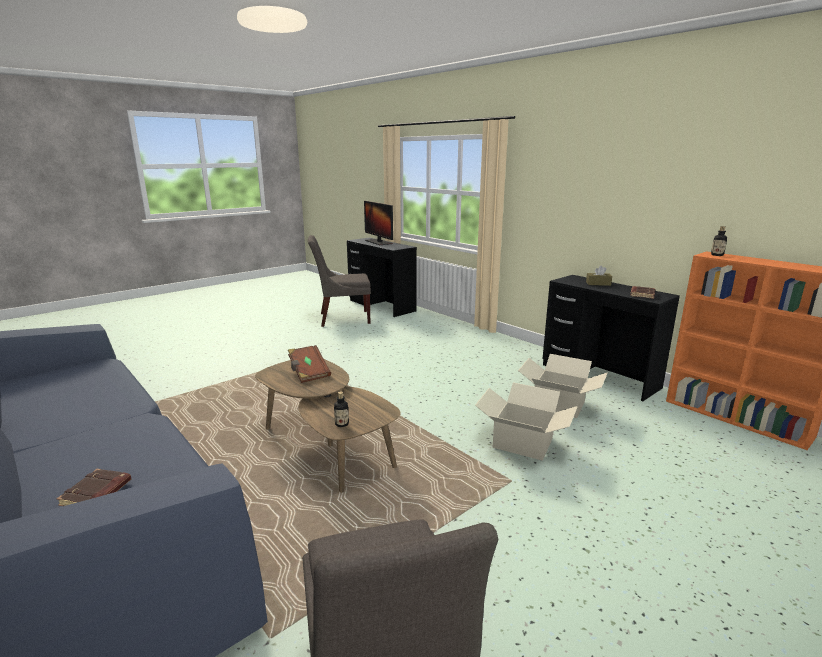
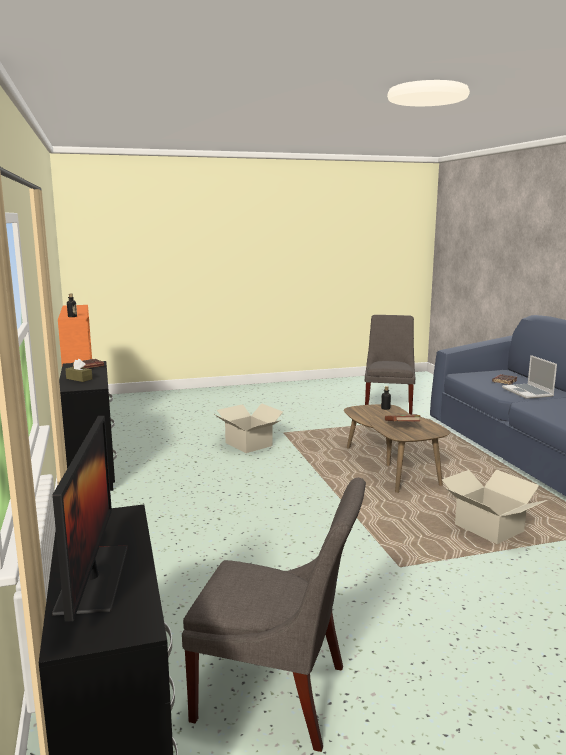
camera: 155 degrees left, 5 degrees down
(90, 445) = (528, 392): none -> laptop
(558, 405) = (179, 457): cardboard box -> cardboard box (489, 528)

